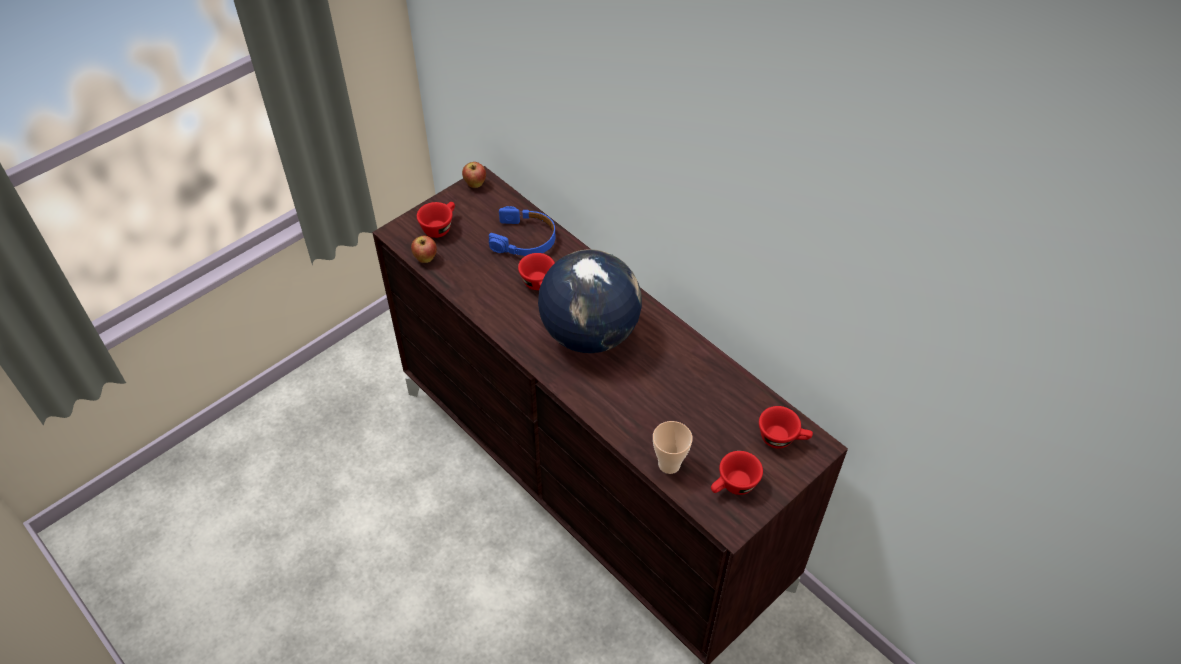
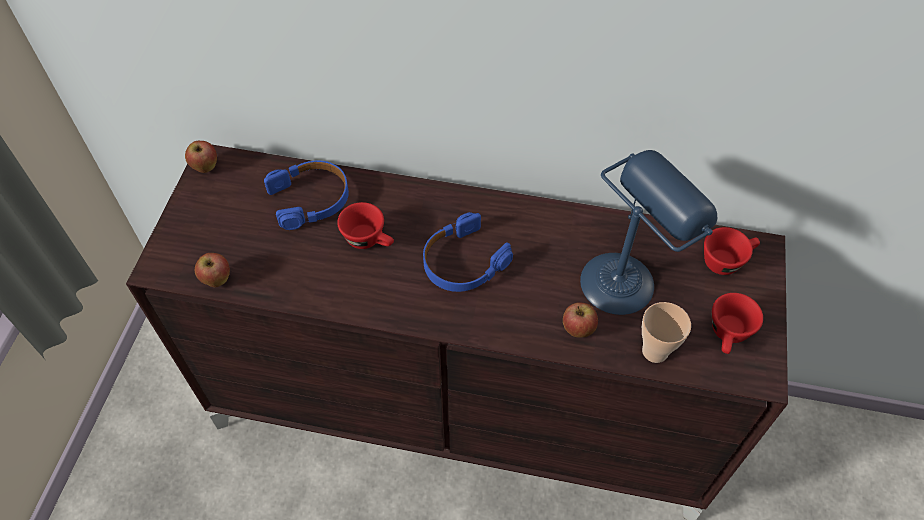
camera: 35 degrees left, 5 degrees up
(439, 227) = (203, 235): red cup -> none
(589, 333) = (463, 262): globe -> blue headphones
(627, 420) = (577, 330): none -> apple
(698, 405) = (628, 274): none -> blue table lamp

